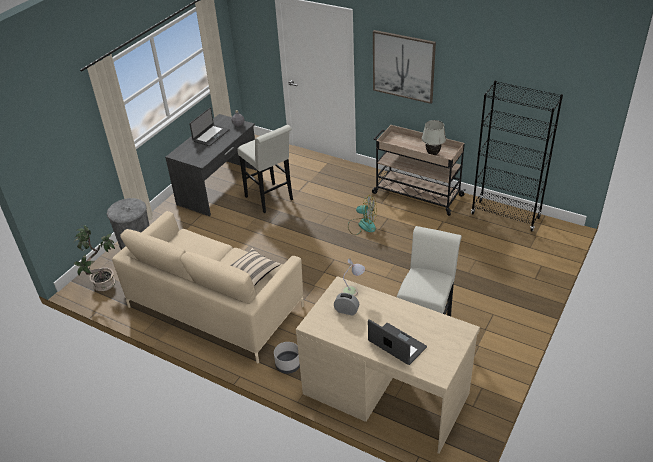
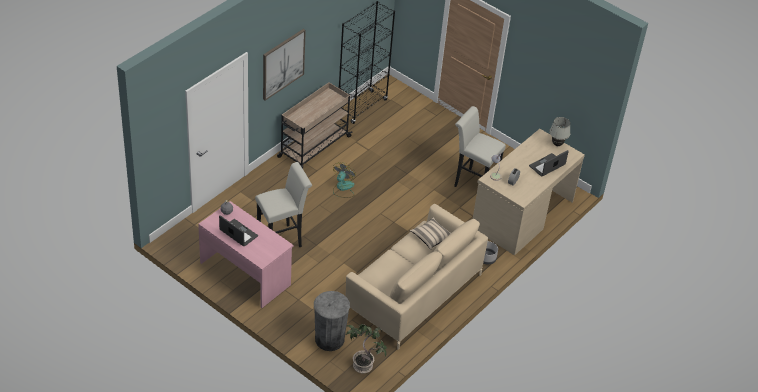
camera: 85 degrees left, 5 degrees up
(219, 187) = (246, 273): grey desk -> pink desk
(432, 154) = (328, 105): white table lamp -> white table lamp (557, 144)

